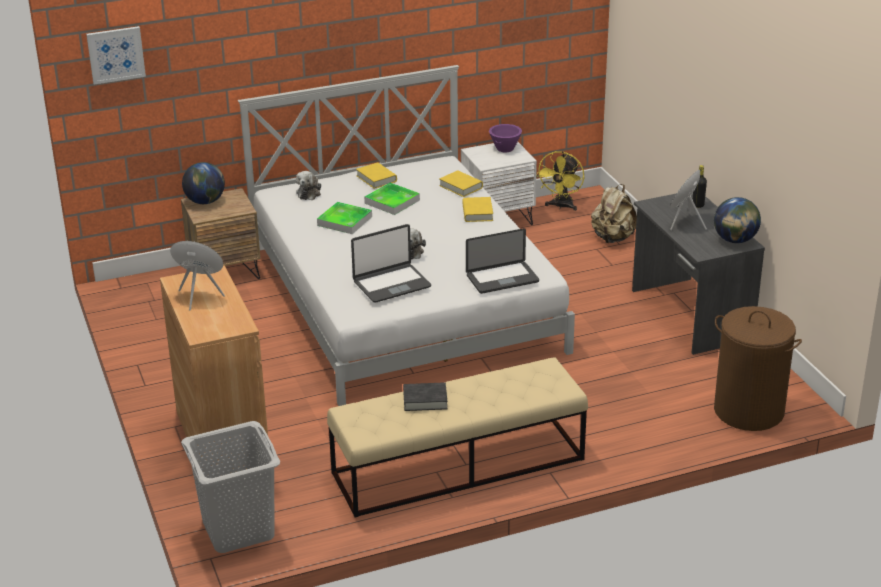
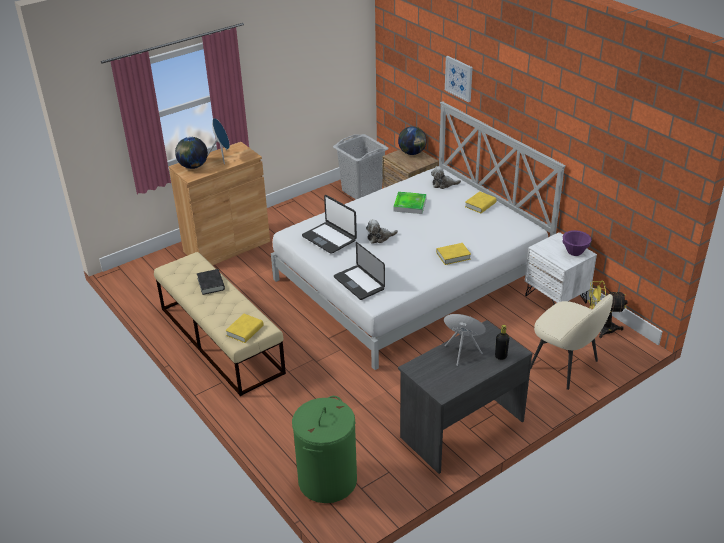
camera: 75 degrees right, 5 degrees up
(116, 54) = (394, 33): picture -> picture (459, 78)
(237, 529) = (145, 271): grey laundry basket -> grey laundry basket (361, 191)
(392, 201) = (449, 217): tray -> none
(461, 187) = (489, 241): yellow book -> yellow book (245, 331)
(612, 238) = (565, 365): beige backpack -> beige chair
(735, 240) = (445, 385): globe -> globe (193, 166)
(748, 411) = (327, 480): brown laundry basket -> green laundry basket

